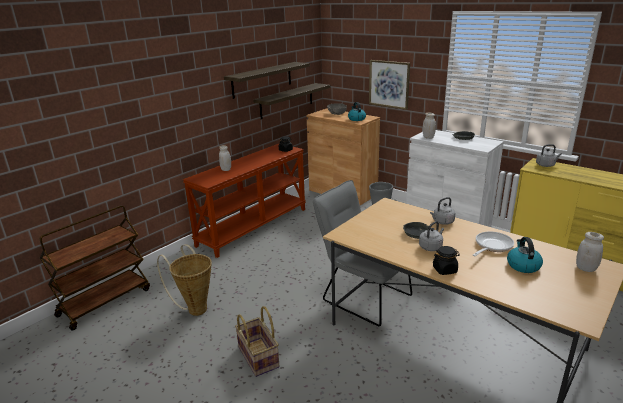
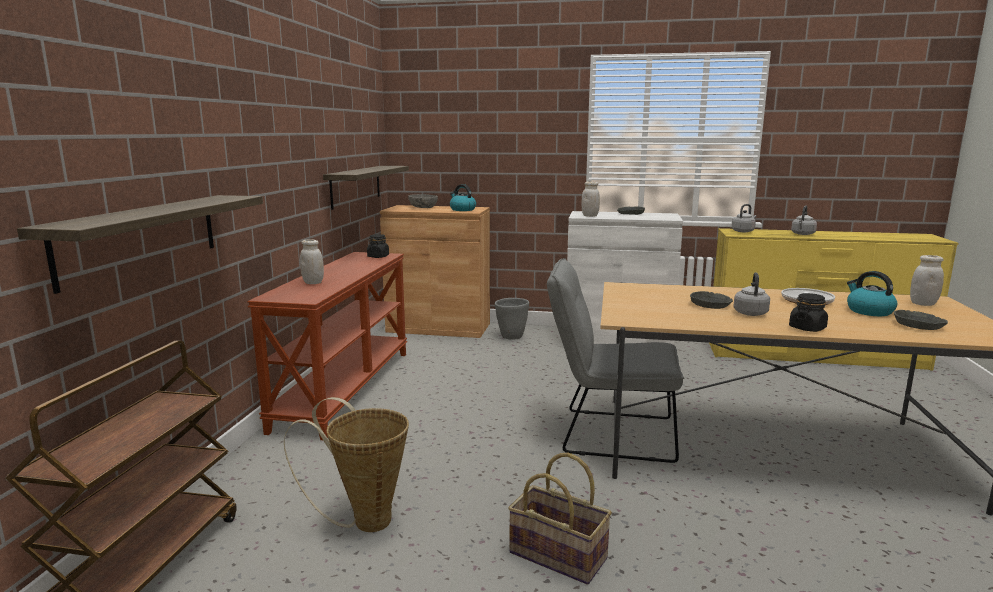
camera: 30 degrees left, 10 degrees down
(262, 79) = (331, 145): shelf -> shelf (141, 237)
(389, 84) = (501, 159): picture -> none
(442, 222) = (715, 292): grey kettle -> grey kettle (802, 234)
(535, 288) = (919, 325): none -> grey bowl

